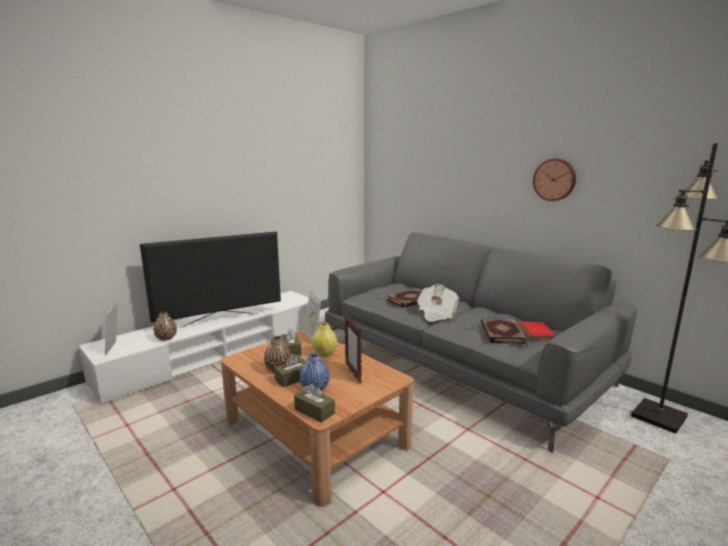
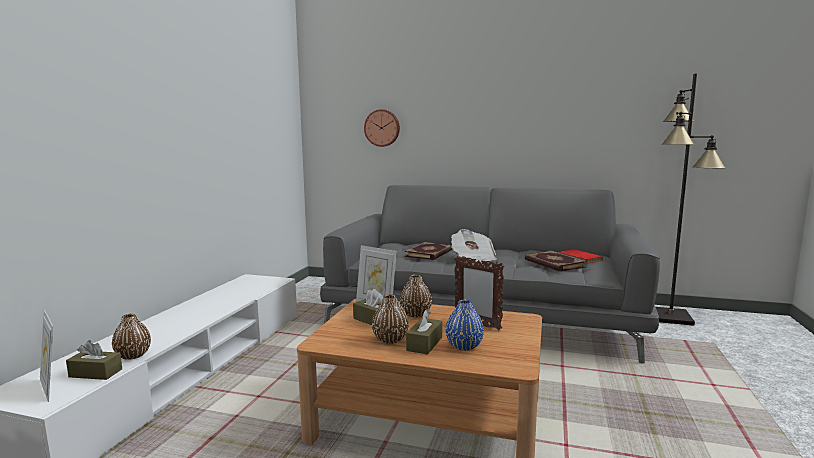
camera: 30 degrees left, 5 degrees down
(220, 320) = (191, 319): television -> none
(314, 411) = (501, 365): brown tissue box -> brown tissue box (95, 373)
(324, 353) = (415, 314): yellow vase -> brown vase
(554, 179) = (541, 117): wall clock -> wall clock (382, 128)

